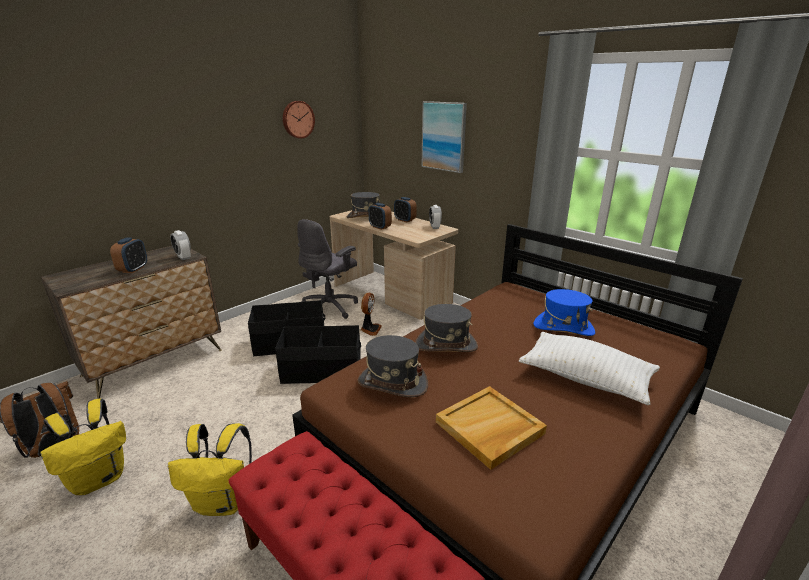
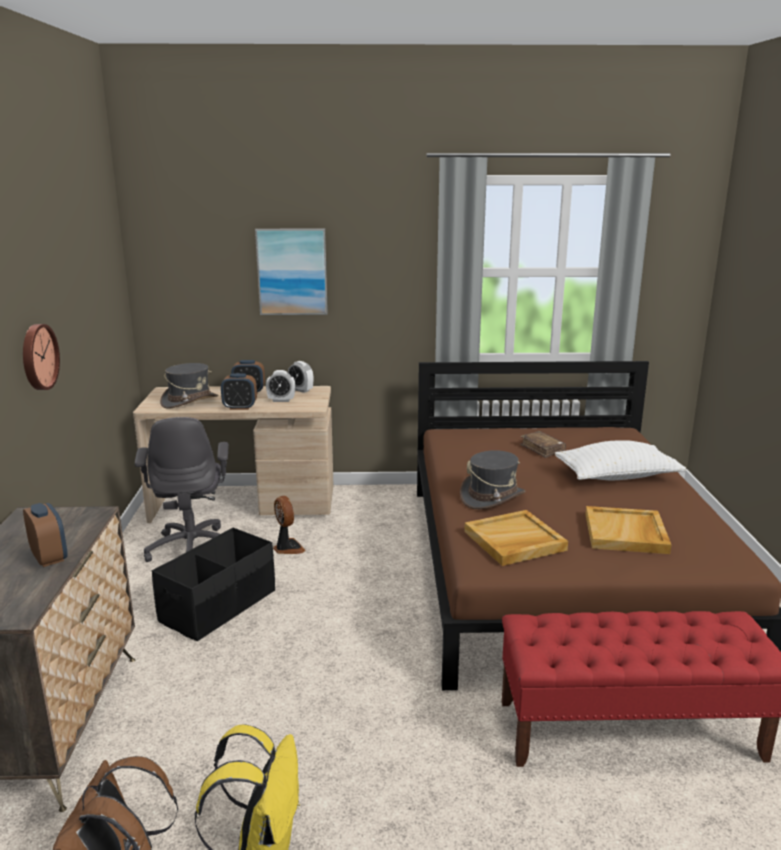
camera: 45 degrees left, 5 degrees down
(183, 257) = (84, 518): alarm clock -> alarm clock (281, 400)
(223, 502) = (436, 761): yellow backpack -> none
(297, 119) = (83, 271): wall clock -> wall clock (37, 357)
(322, 371) = (313, 611): black storage box -> none
(392, 383) = (514, 541): grey hat -> beige tray
(563, 328) = (542, 449): blue hat -> brown book

